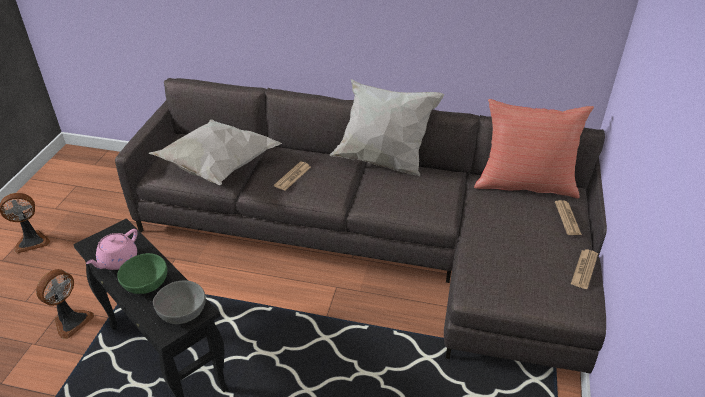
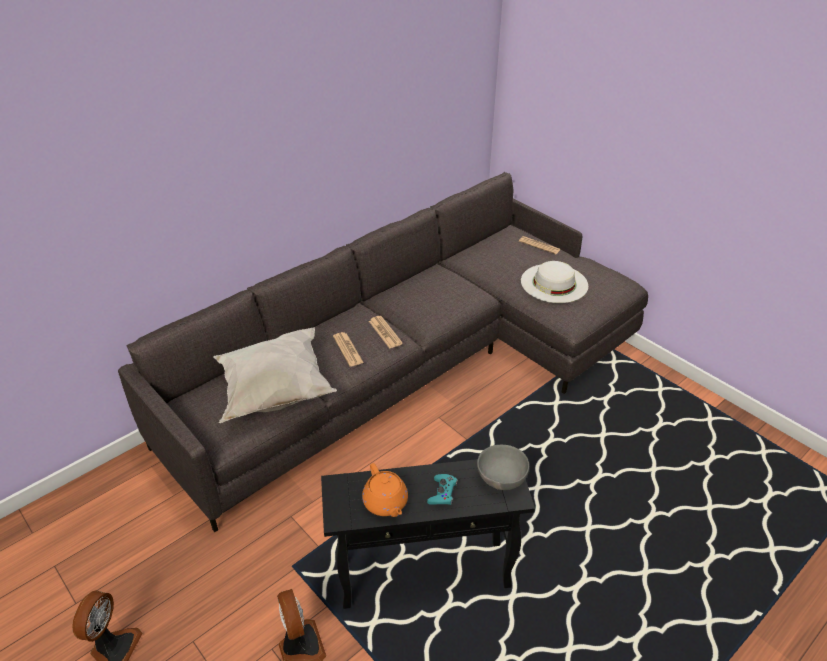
camera: 55 degrees left, 0 degrees up
(117, 261) = (385, 503): pink teapot -> orange teapot
(146, 286) = (443, 493): green bowl -> turquoise game controller
(383, 163) = (384, 293): white pillow -> none
(516, 252) = (554, 283): none -> white hat
(525, 184) = (483, 243): red pillow -> none
(584, 269) = (593, 266): newspaper -> newspaper (385, 332)

